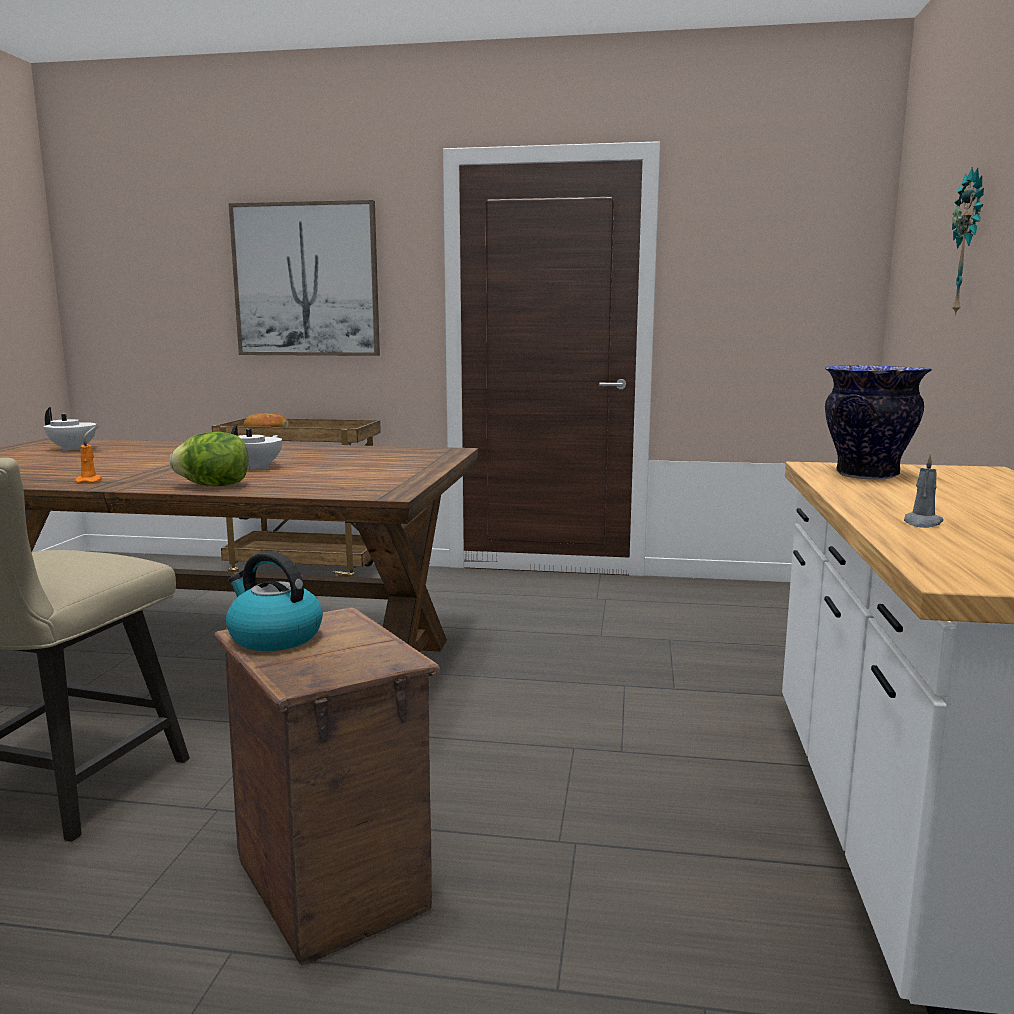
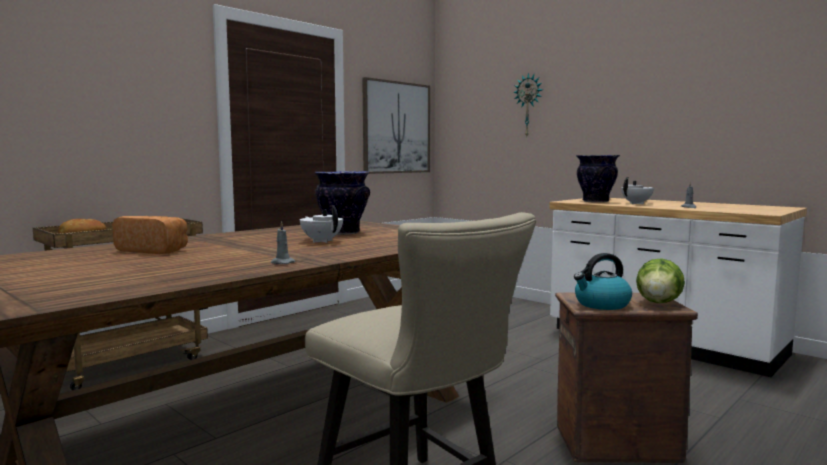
camera: 55 degrees left, 5 degrees down
(73, 449) = (64, 259): white teapot -> white teapot (637, 203)
(89, 481) = (281, 263): orange candle -> grey candle
(140, 452) = (154, 250): none -> bread
(214, 486) = (377, 249): lettuce -> lettuce (658, 303)
(306, 280) = (95, 94): picture -> picture (396, 127)
(338, 462) = (342, 233): none -> vase

